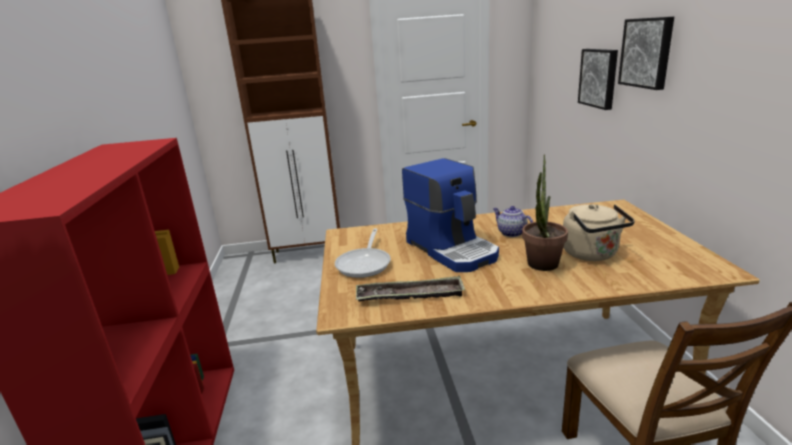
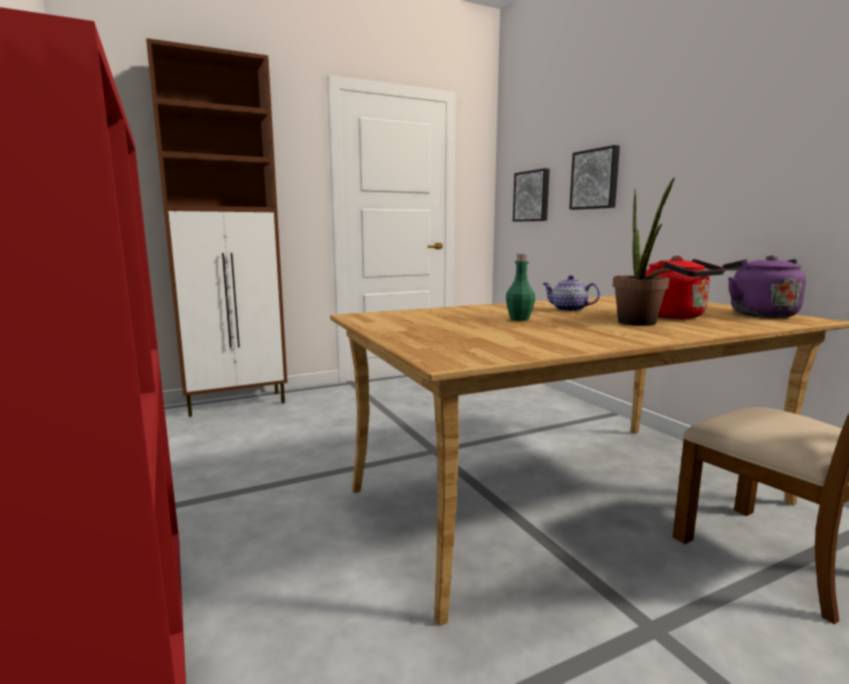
camera: 20 degrees left, 10 degrees down
(365, 263) = (422, 330): frying pan -> none
(410, 295) = (519, 345): tray -> none
(452, 249) = (519, 319): coffee machine -> green bottle
(592, 254) = (676, 316): beige kettle -> red kettle
(647, 52) = (660, 139): picture -> picture (532, 196)
(680, 255) = (759, 314): none -> purple kettle

